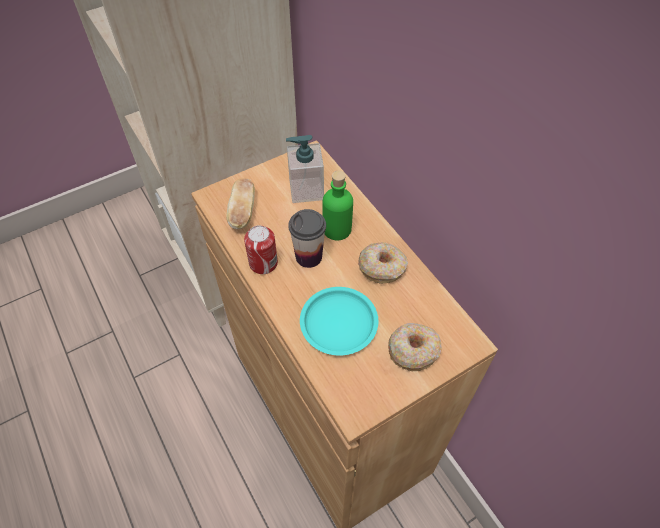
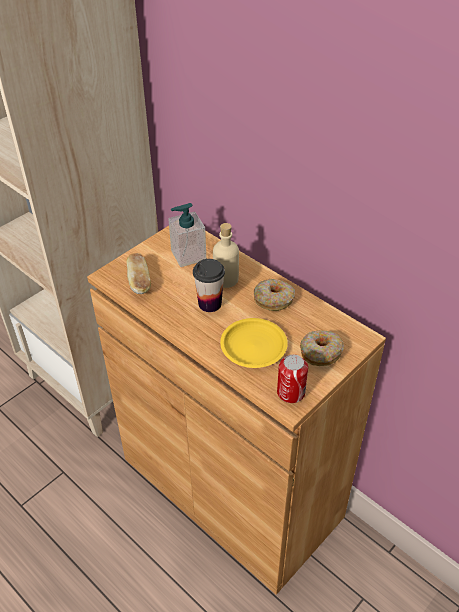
camera: 15 degrees left, 10 degrees down
(263, 263) = (173, 316): can -> can (291, 392)
(337, 229) = (226, 279): green bottle -> beige bottle
(339, 324) = (254, 347): turquoise plate -> yellow plate

